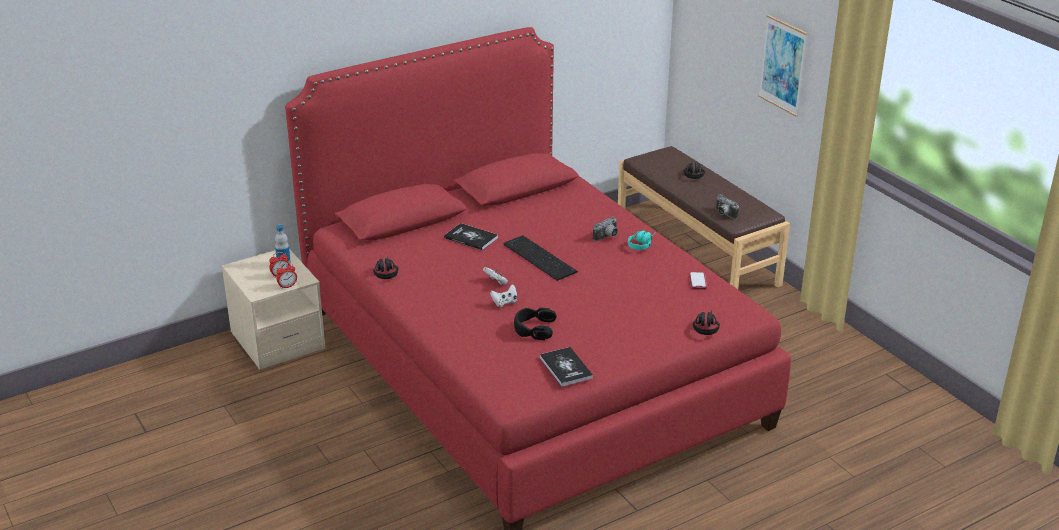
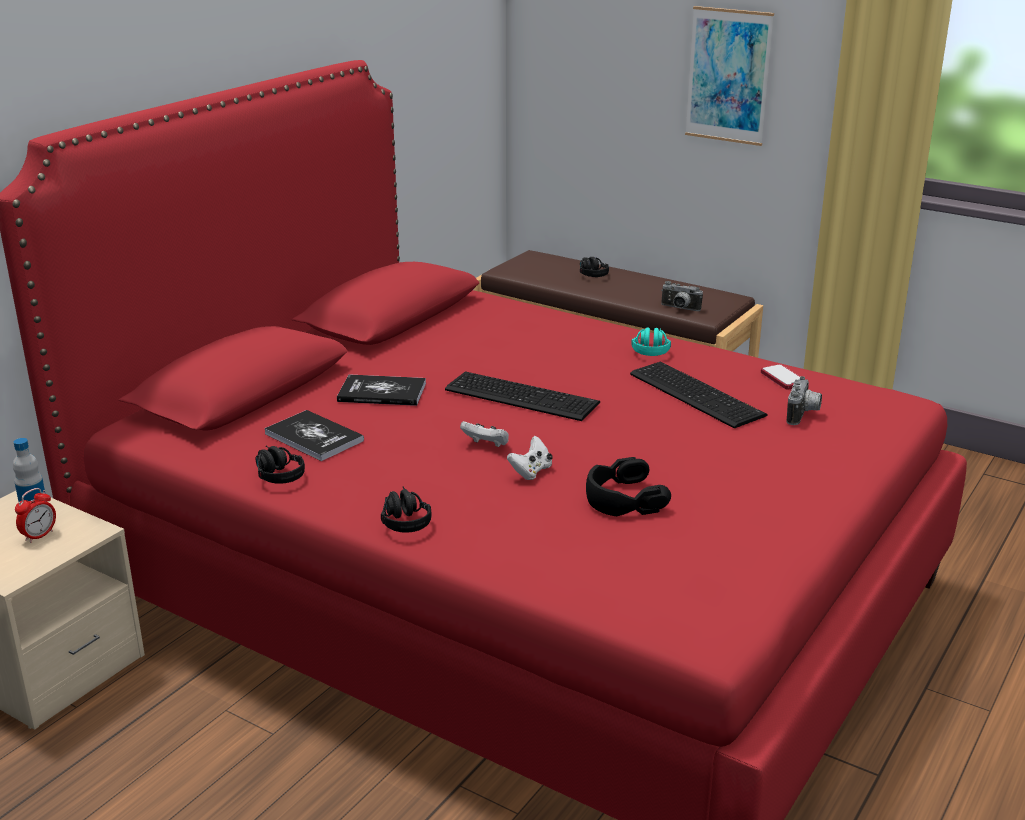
camera: 25 degrees left, 5 degrees down
(287, 286) = (65, 551): alarm clock -> none
(566, 367) = (741, 547): book -> book (314, 437)
(607, 237) = (592, 350): camera -> camera (803, 415)
(637, 279) = (697, 393): none -> keyboard
(705, 326) = (868, 433): black headphones -> black headphones (403, 518)

